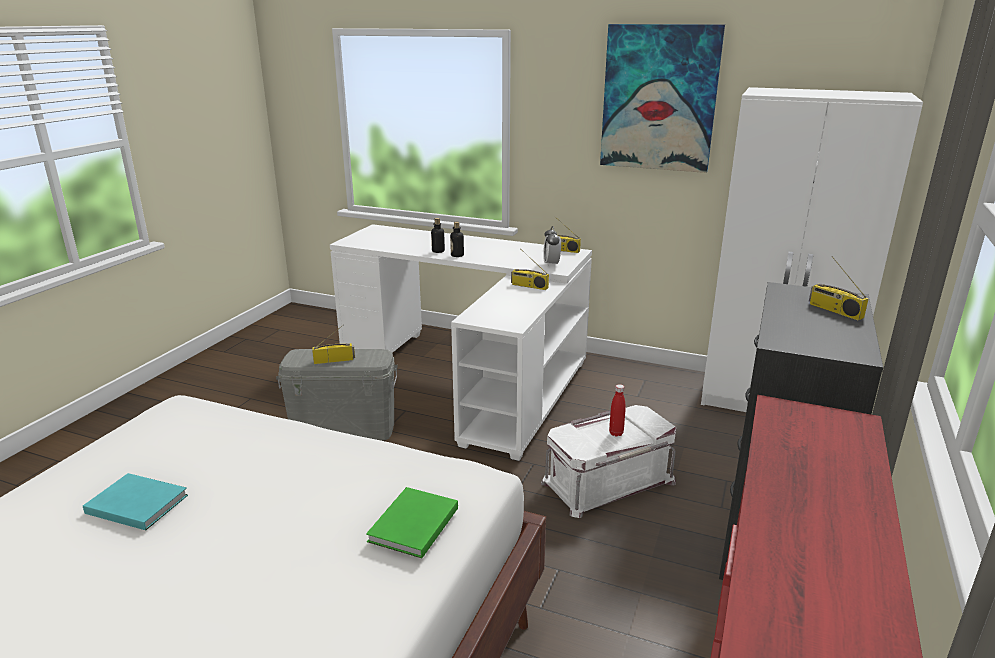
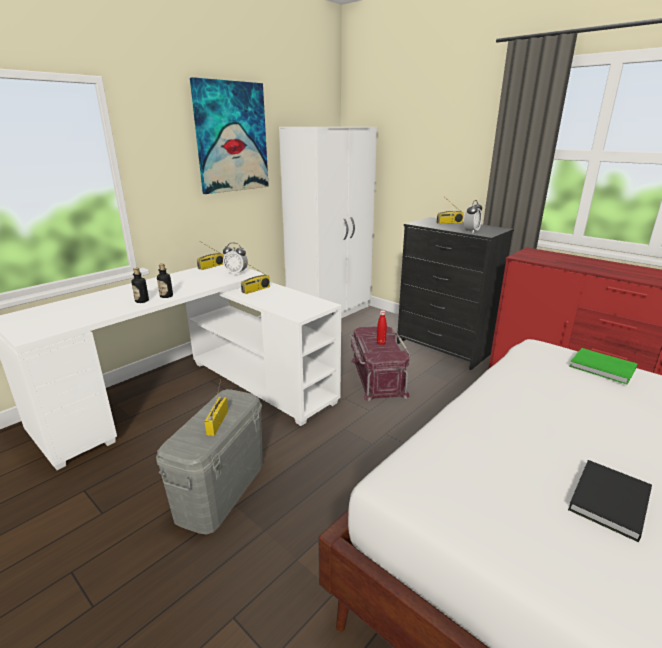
camera: 70 degrees left, 0 degrees up
(136, 503) = (607, 501): turquoise book -> black book
(607, 480) = (377, 377): white storage box -> red storage box
(780, 330) = (471, 232): none -> alarm clock

